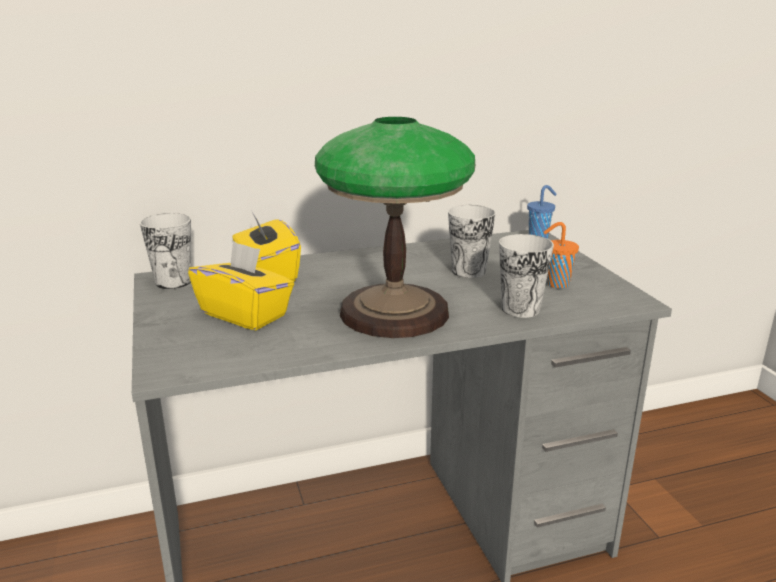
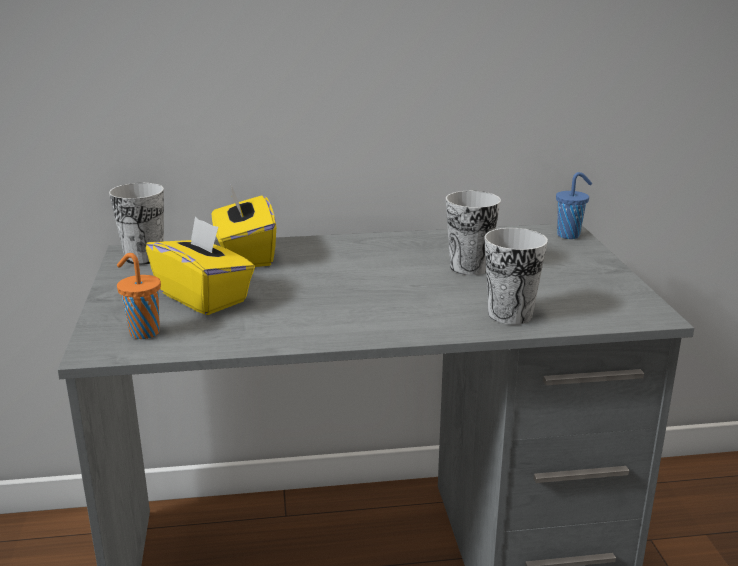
camera: 10 degrees right, 0 degrees up
(394, 312) = (365, 307): table lamp -> none
(556, 284) = (565, 289): orange cup -> orange cup (143, 332)

